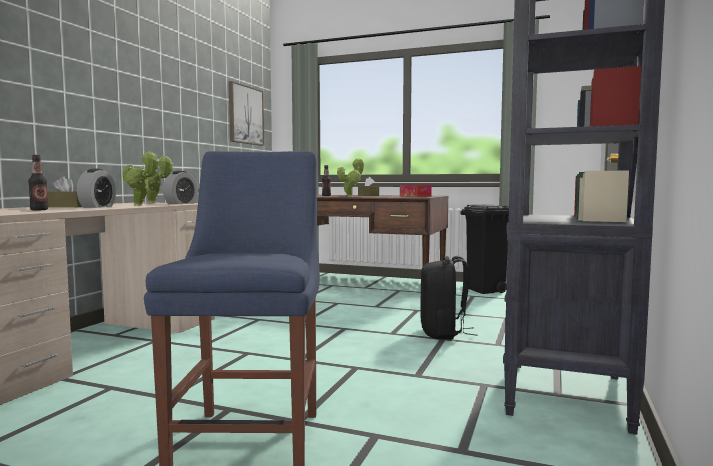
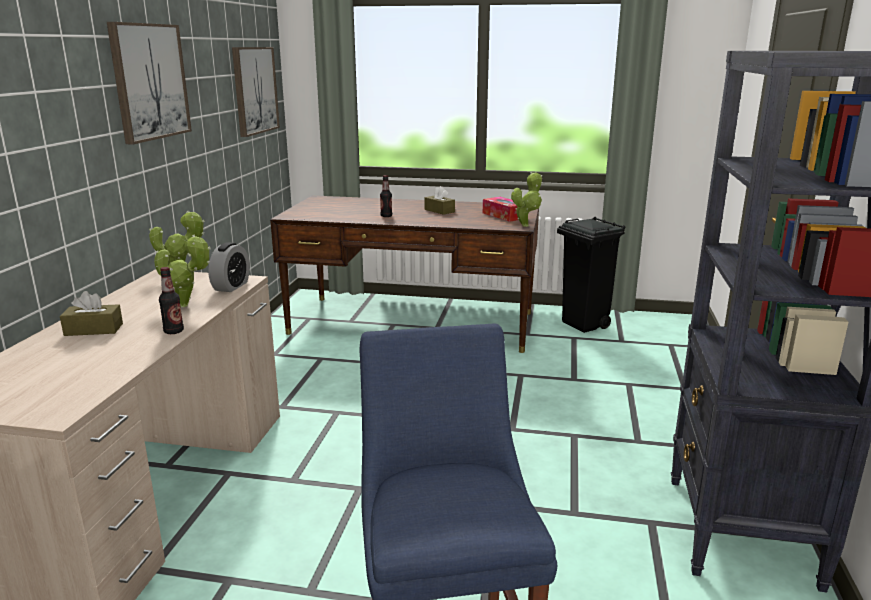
camera: 10 degrees left, 15 degrees up
(39, 210) = (86, 367): bottle -> bottle (174, 331)
(97, 207) = (141, 328): alarm clock -> none
(155, 79) = (149, 81): none -> picture
(351, 196) = (425, 222): potted plant -> potted plant (526, 225)
(443, 333) = (571, 424): black backpack -> none

